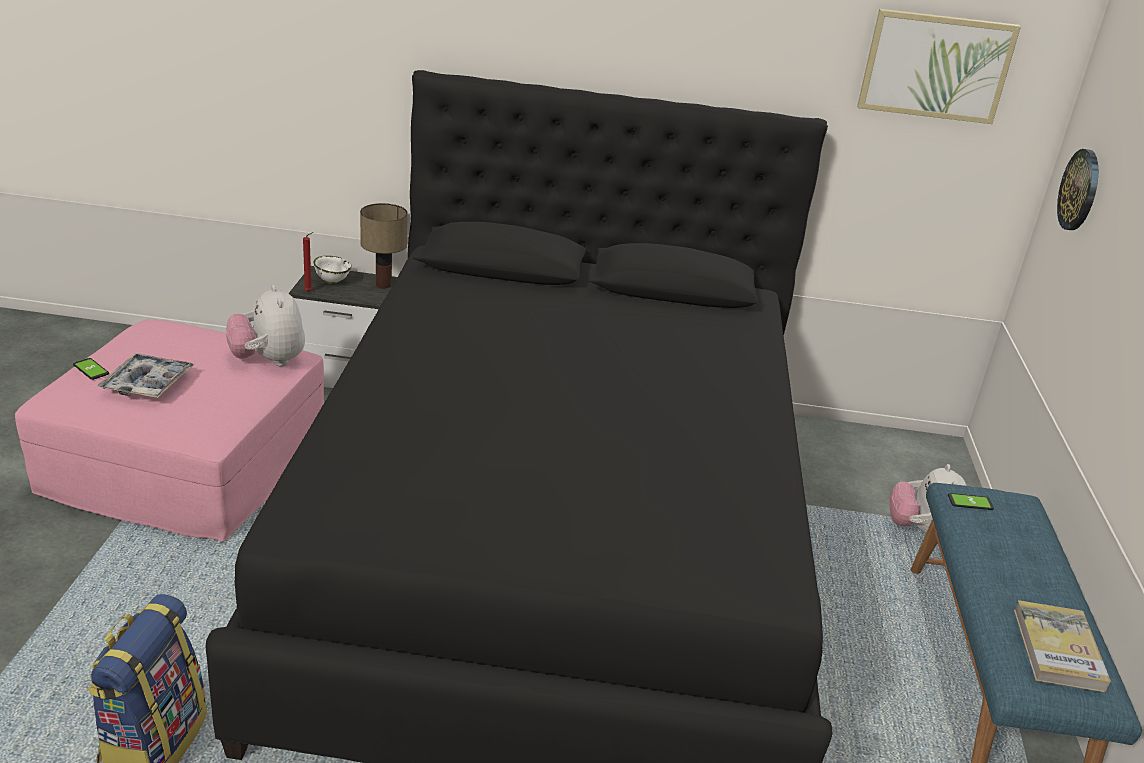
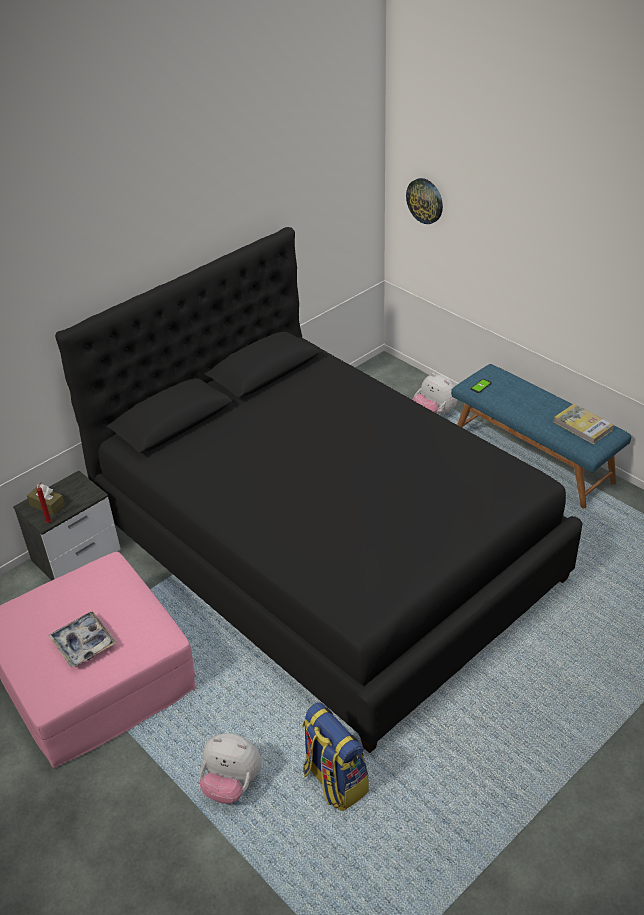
camera: 45 degrees left, 10 degrees up
(91, 369) = (34, 666): phone -> none
(268, 361) = (107, 576): plush toy -> plush toy (231, 784)
(332, 281) = (47, 505): white bowl -> brown tissue box
(384, 284) = (77, 483): table lamp -> none
(936, 66) = (324, 166): picture -> none

